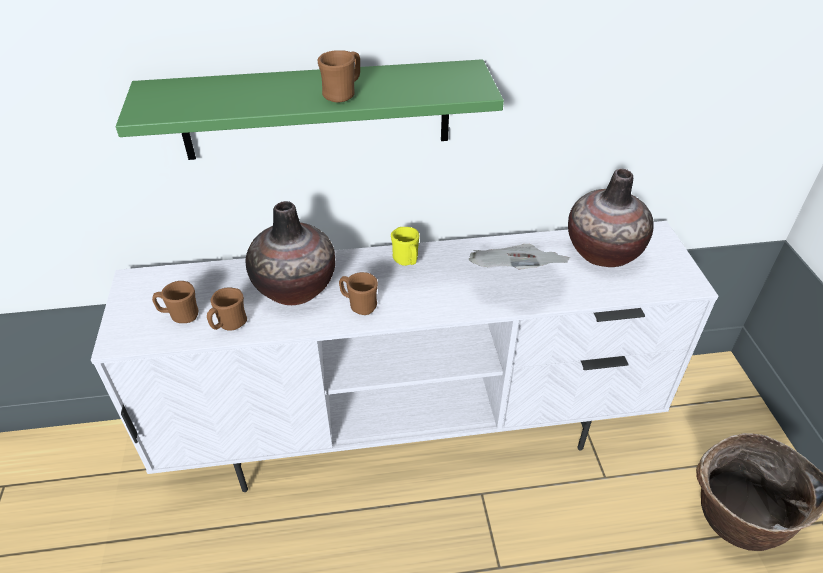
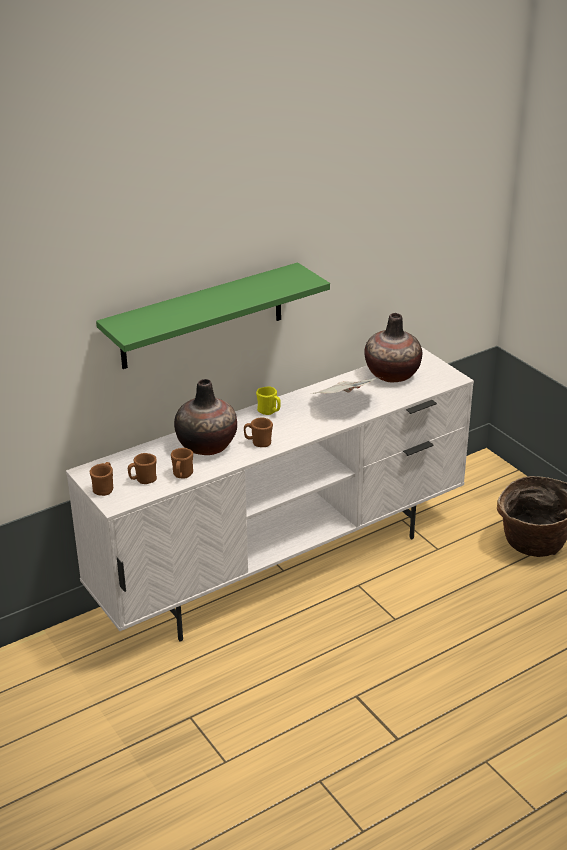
camera: 25 degrees left, 10 degrees down
(343, 94) = (237, 299): brown mug -> brown mug (104, 488)

